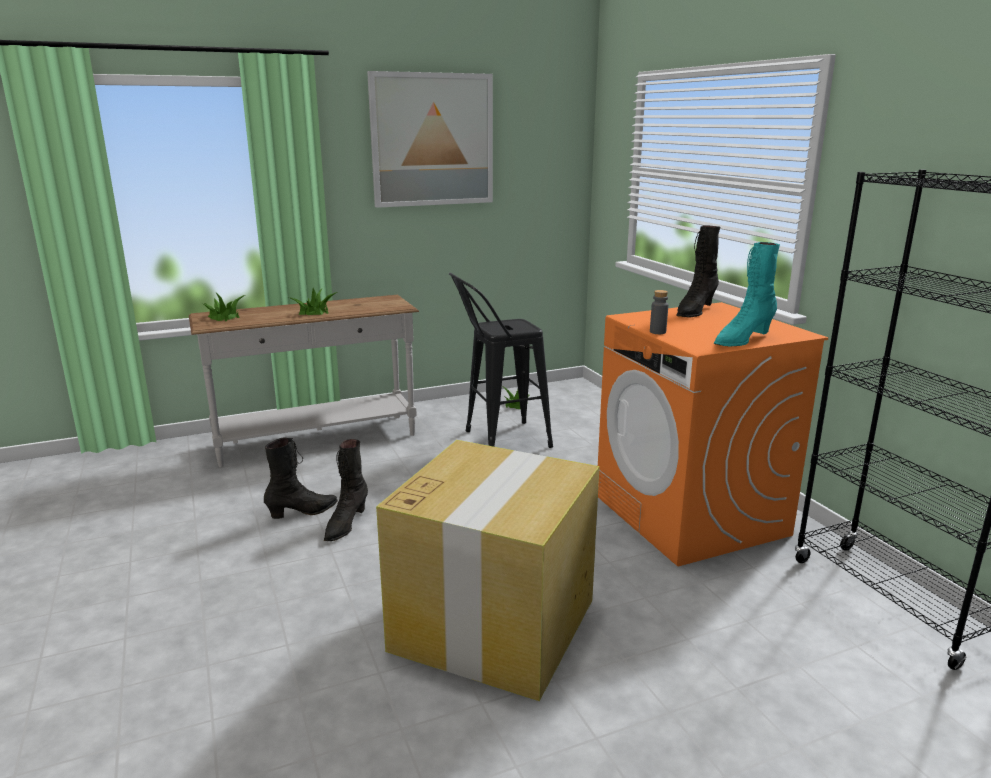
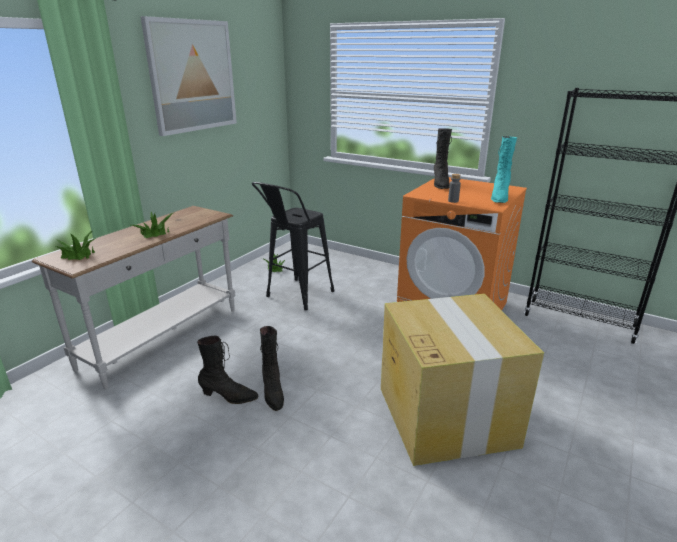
camera: 35 degrees left, 5 degrees up
(303, 512) = (229, 397): black boot -> black boot turned 75 degrees clockwise

